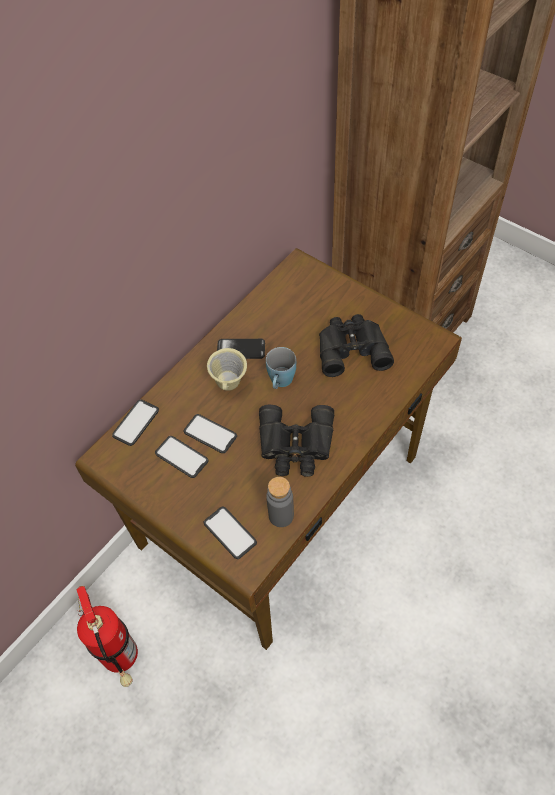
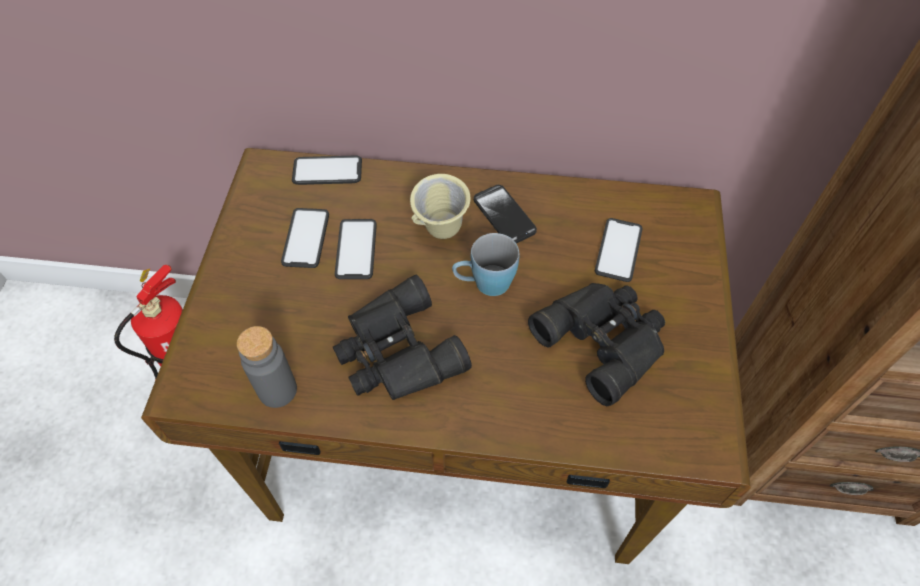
camera: 55 degrees right, 0 degrees up
(230, 533) = (223, 344): phone -> phone (618, 250)

